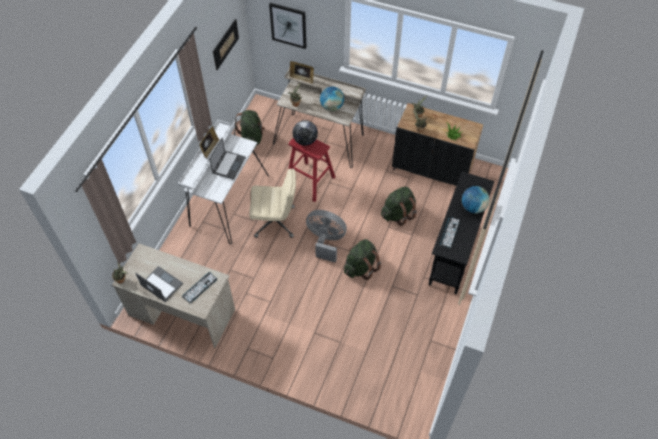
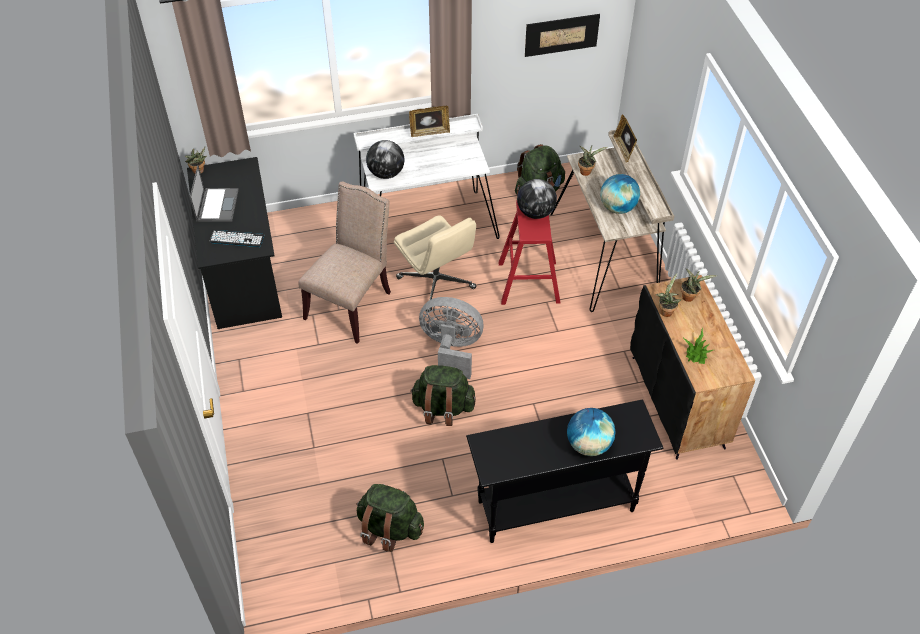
camera: 55 degrees right, 5 degrees down
(182, 312) = (243, 273): beige desk -> black desk
(214, 188) = (386, 173): none -> globe
(229, 164) = (431, 166): laptop -> none
(255, 269) = (351, 304): none -> beige chair
(288, 25) = (655, 67): picture -> none
(326, 241) = (451, 349): grey fan -> grey fan turned 60 degrees counterclockwise
(398, 214) = (564, 403): green backpack -> green backpack (389, 528)
(450, 233) = (519, 439): keyboard -> none

